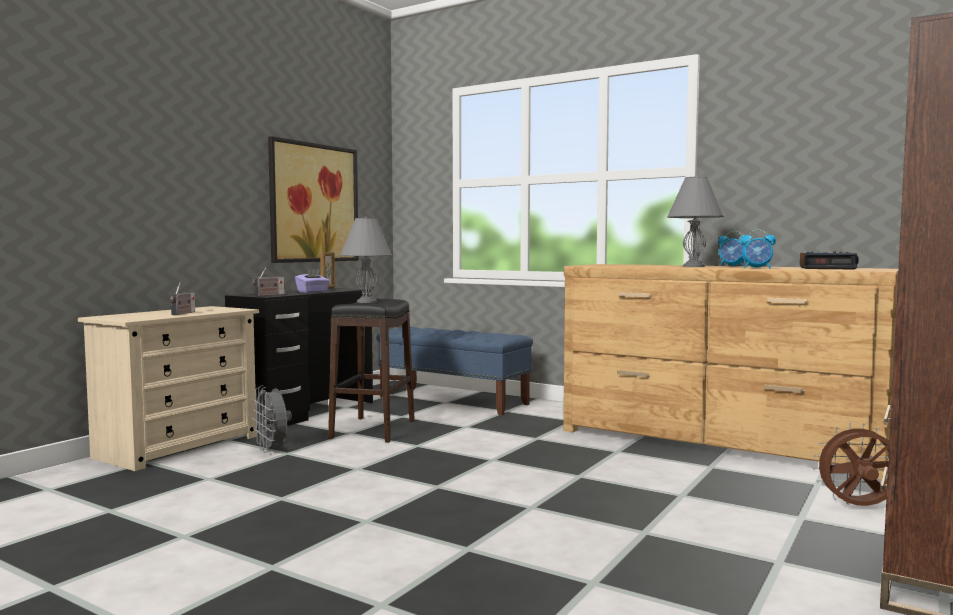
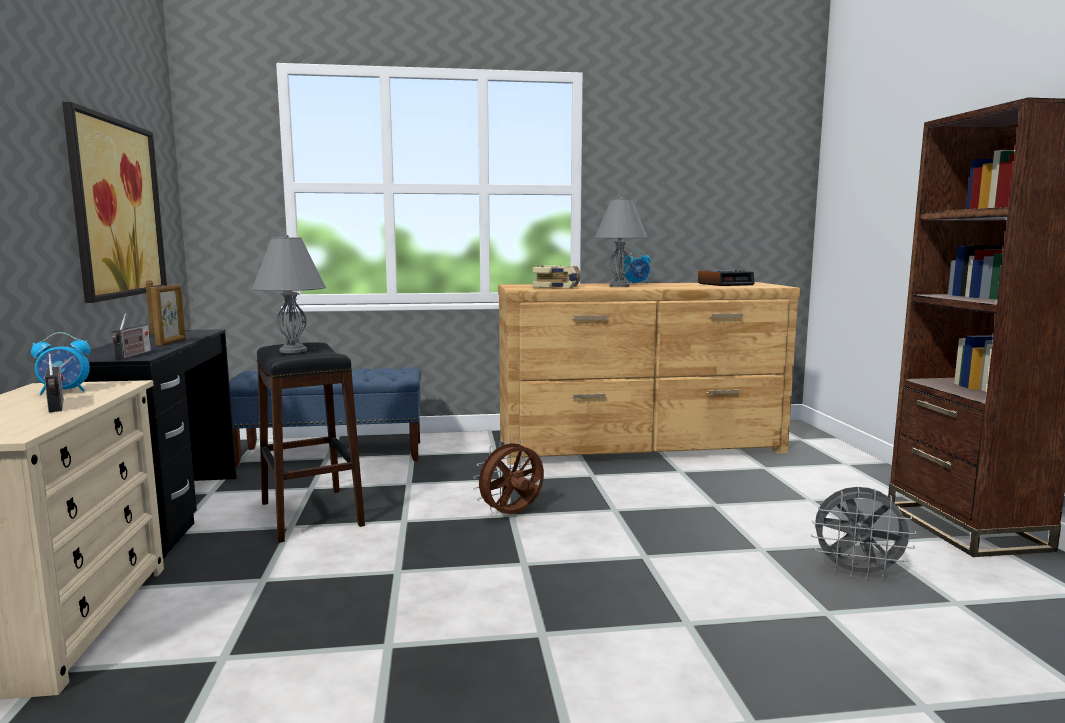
camera: 40 degrees left, 5 degrees up
(272, 450) = (231, 581): grey fan -> grey fan (857, 573)
(312, 292) = (171, 342): purple tissue box -> picture frame
(627, 265) = (558, 287): none -> book
(757, 268) = (686, 286): alarm clock -> alarm clock (65, 391)
(858, 507) = (819, 480): brown fan -> brown fan (512, 515)

